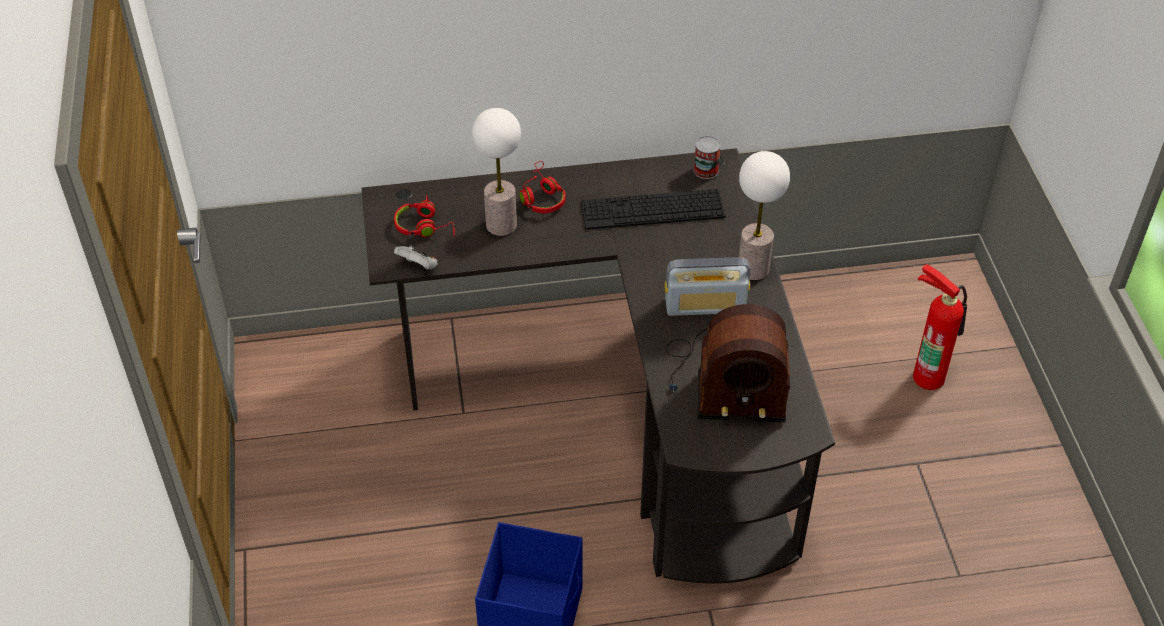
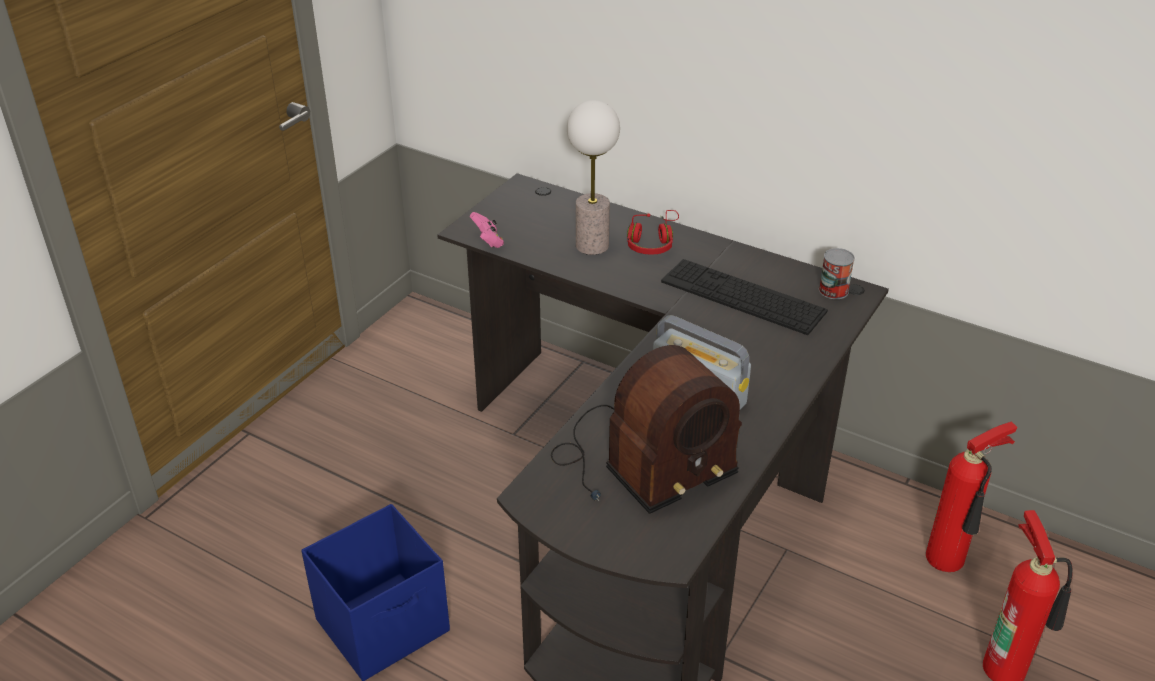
camera: 40 degrees right, 10 degrees down
(418, 266) = (488, 241): white game controller -> pink game controller
(425, 227) = (529, 219): red headphones -> none
(725, 380) = (640, 463): radio -> radio turned 75 degrees counterclockwise
(753, 268) = (785, 388): table lamp -> none
(839, 322) = (950, 560): none -> fire extinguisher

